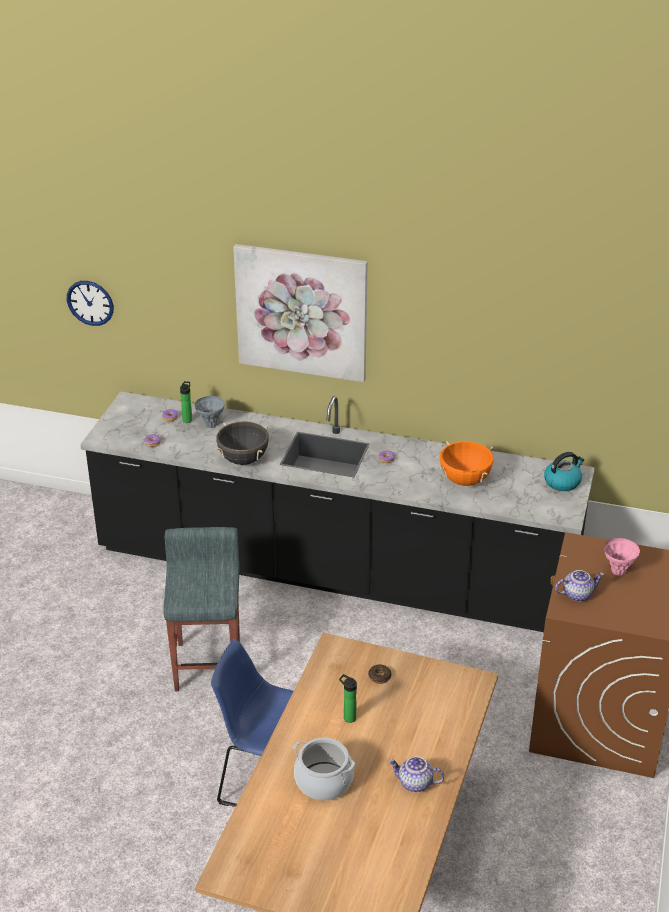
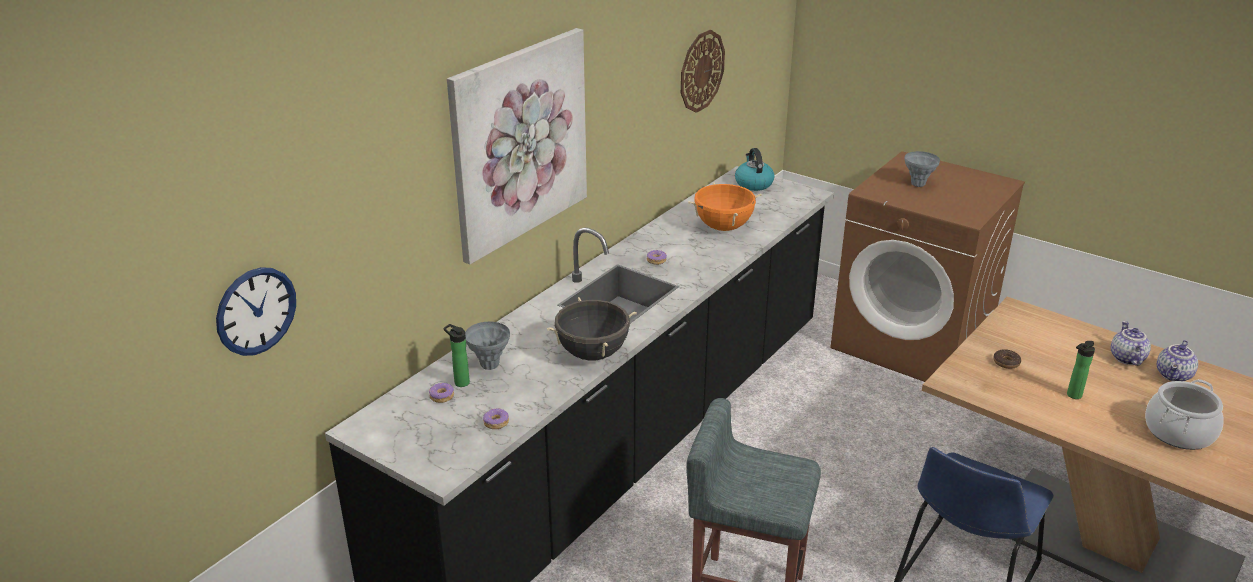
camera: 70 degrees left, 5 degrees down
(543, 359) = (701, 71): none -> wall clock
(577, 594) = (947, 208): teapot -> teapot (1126, 358)
(618, 571) = (918, 184): pink vase -> grey vase

